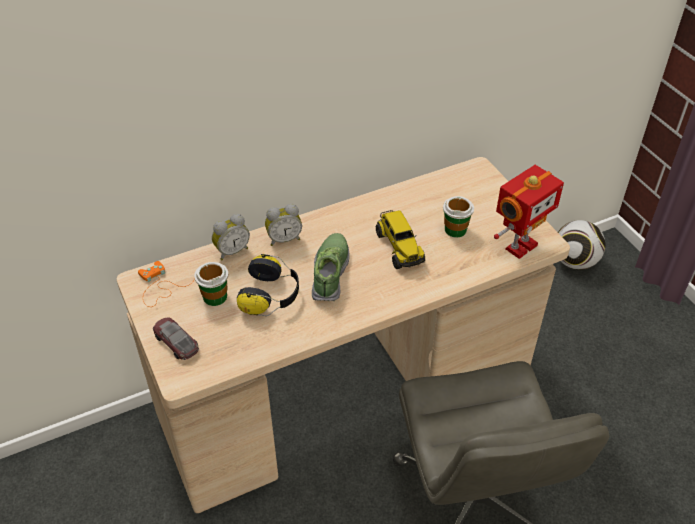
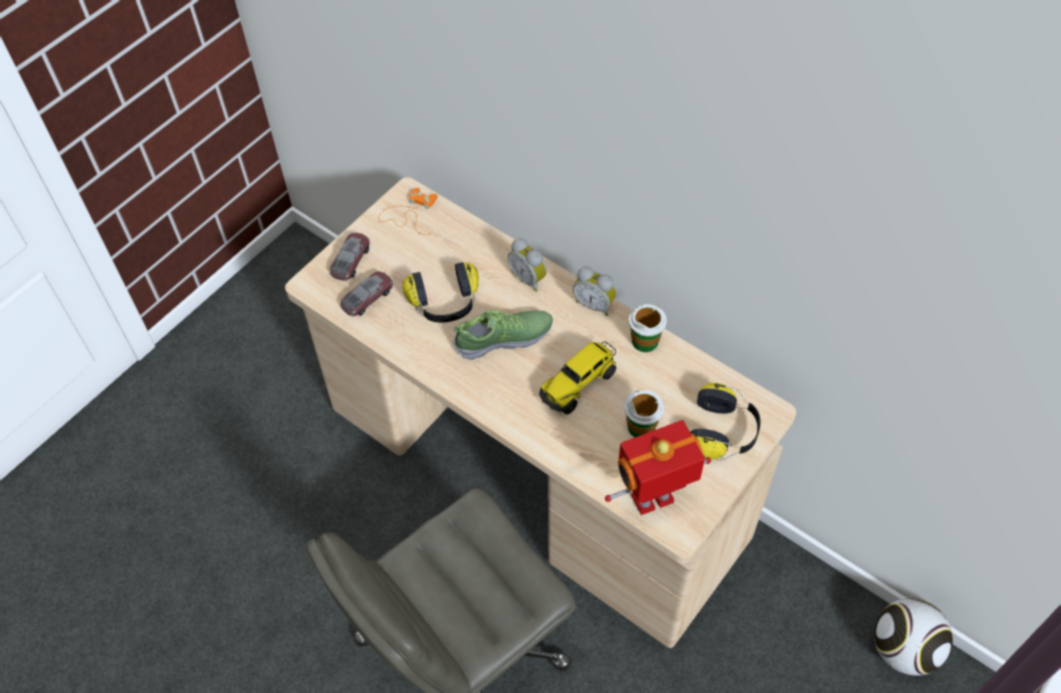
camera: 65 degrees right, 10 degrees up
(215, 296) = (420, 261): cup -> cup (645, 341)
(226, 343) = (367, 297): none -> toy car
(231, 251) = (487, 244): alarm clock -> alarm clock (595, 304)
(482, 193) = (723, 433): none -> headphones
(519, 246) = (653, 501): toy robot -> toy robot turned 135 degrees clockwise

